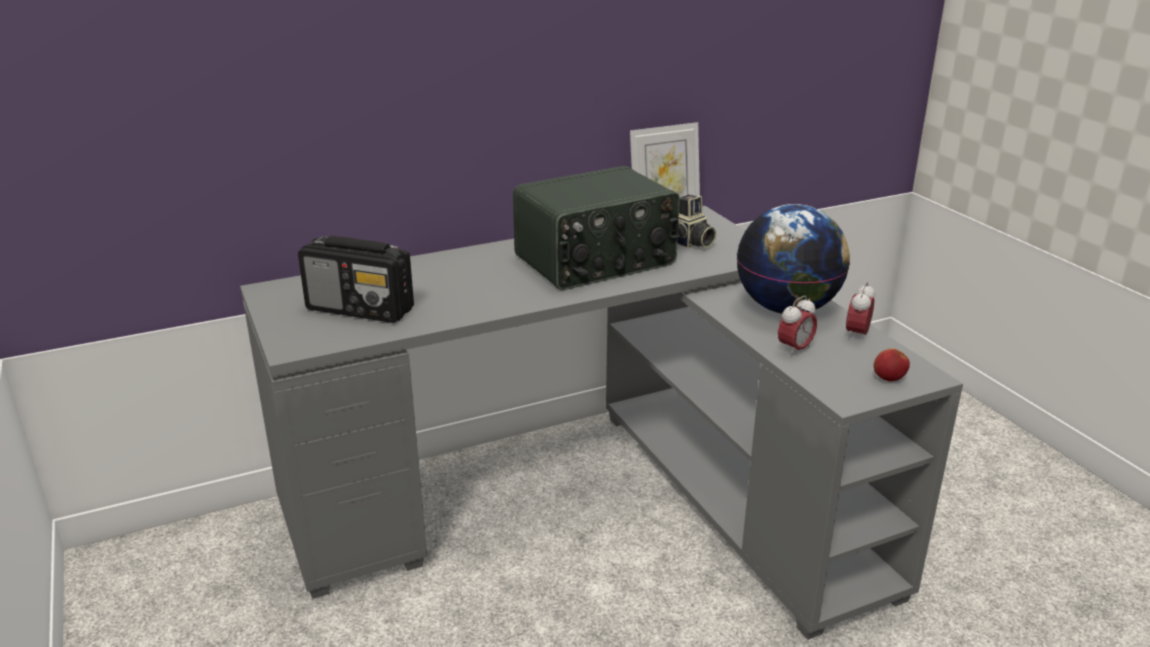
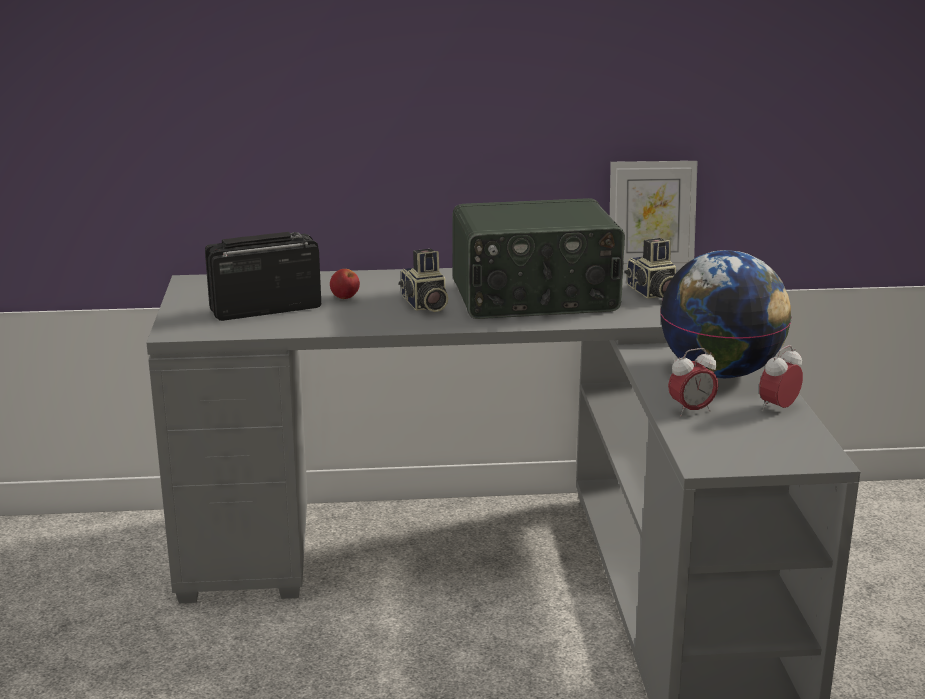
camera: 20 degrees right, 5 degrees down
(361, 309) = (264, 309): radio -> radio turned 120 degrees clockwise
(506, 282) = (424, 305): none -> camera
(889, 379) = (774, 453): apple -> apple (345, 298)

